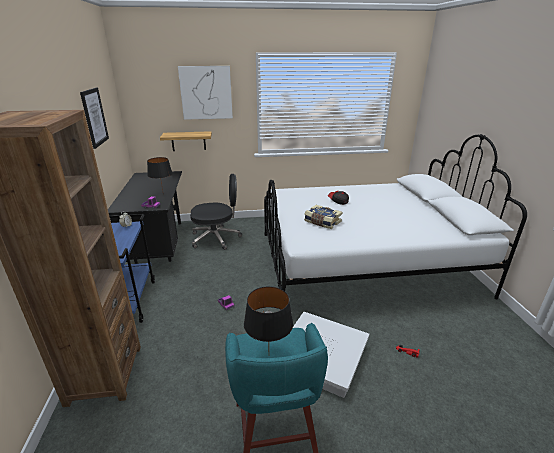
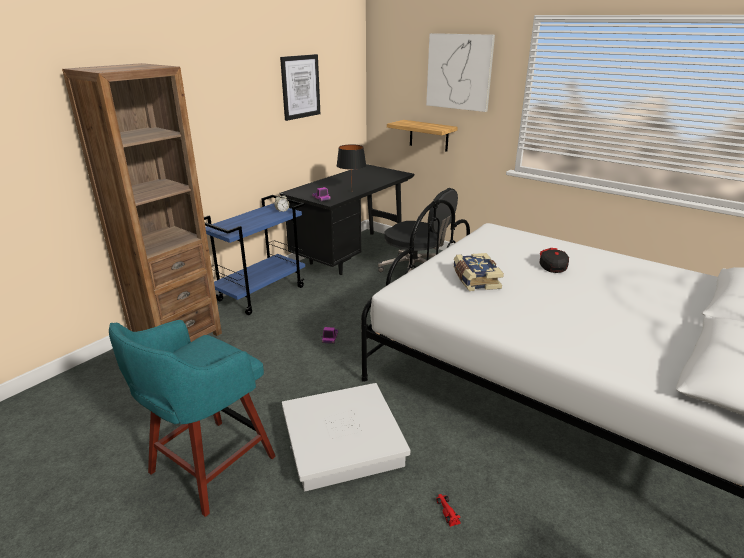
camera: 45 degrees right, 0 degrees up
(269, 356) = (189, 360): black table lamp -> none

